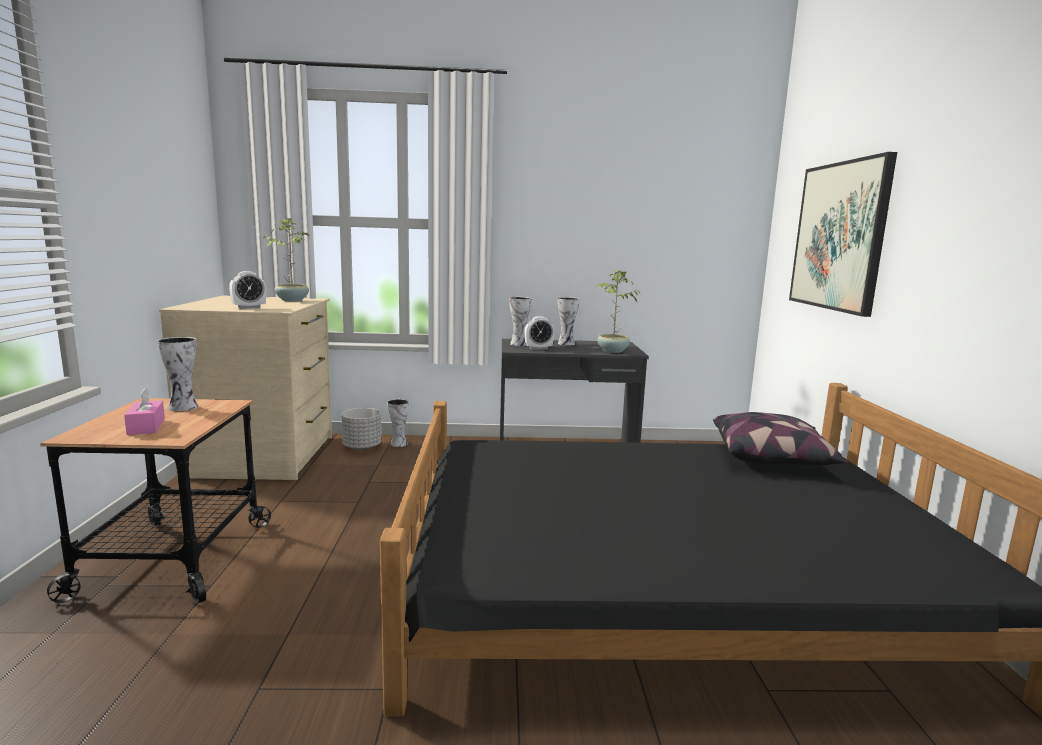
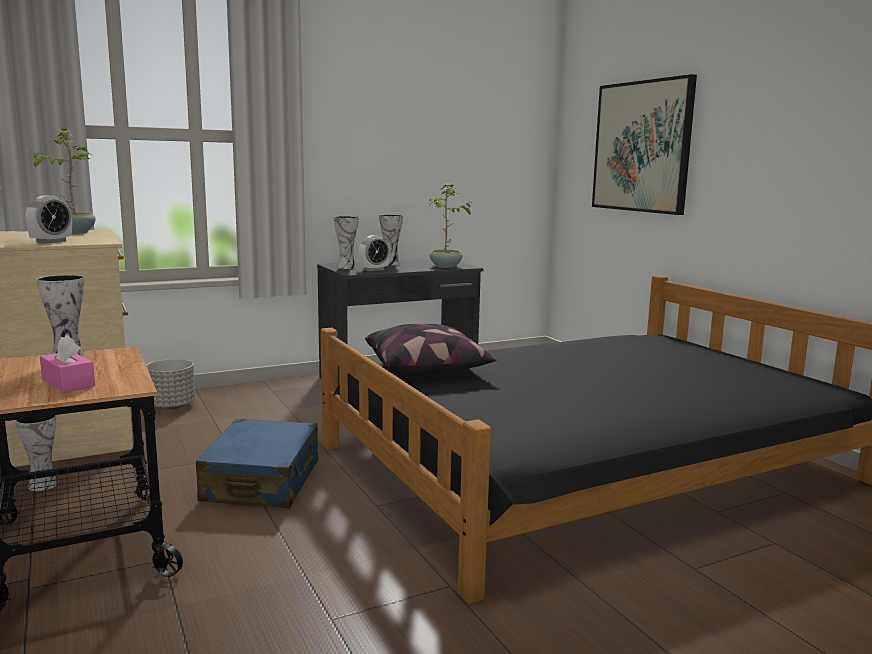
camera: 25 degrees left, 0 degrees up
(353, 531) = (262, 481): none -> blue suitcase
(398, 443) = (211, 396): vase -> vase (42, 484)
(772, 458) = (632, 343): pillow -> pillow (428, 369)

